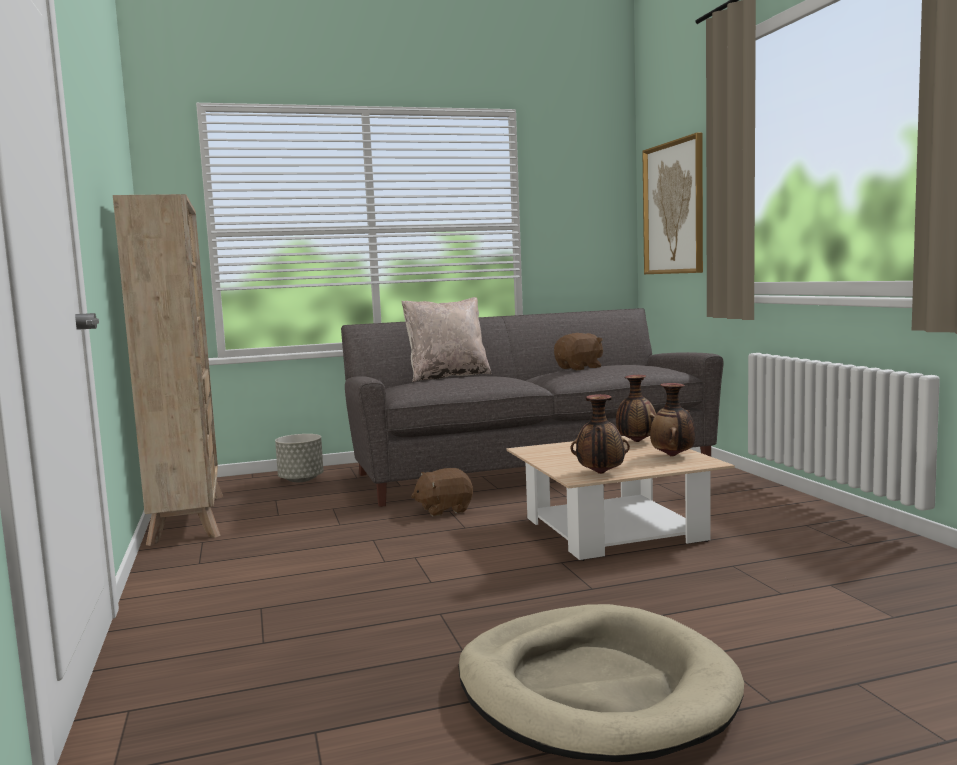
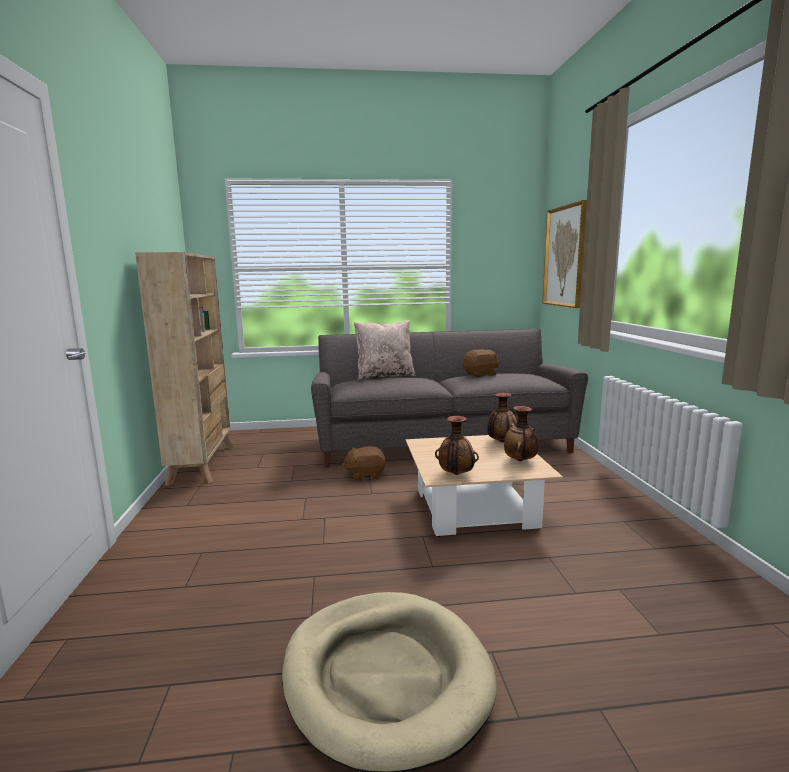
camera: 10 degrees right, 5 degrees up
(301, 479) = (288, 437): grey planter -> none

